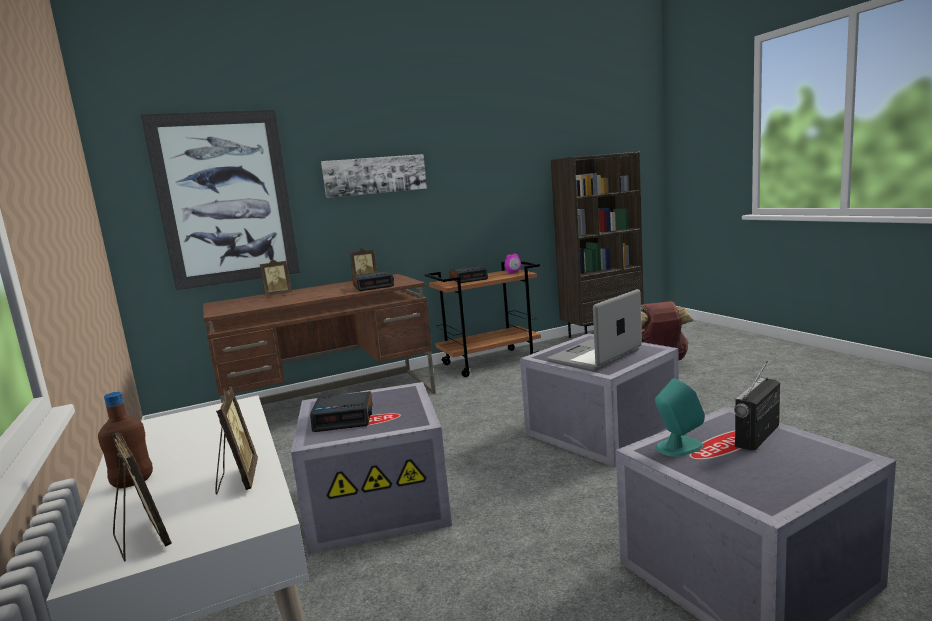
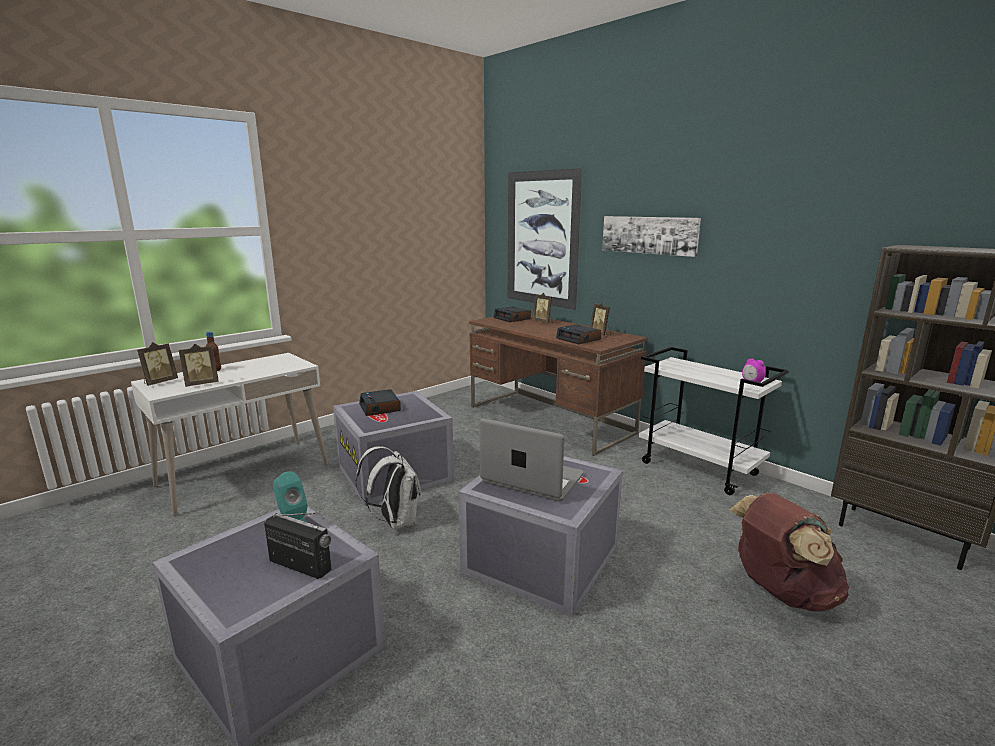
camera: 70 degrees right, 5 degrees up
(469, 279) = (696, 369): alarm clock -> alarm clock (512, 318)
(490, 362) = (700, 469): brown cart -> white cart
(503, 502) = (395, 521): none -> white backpack

